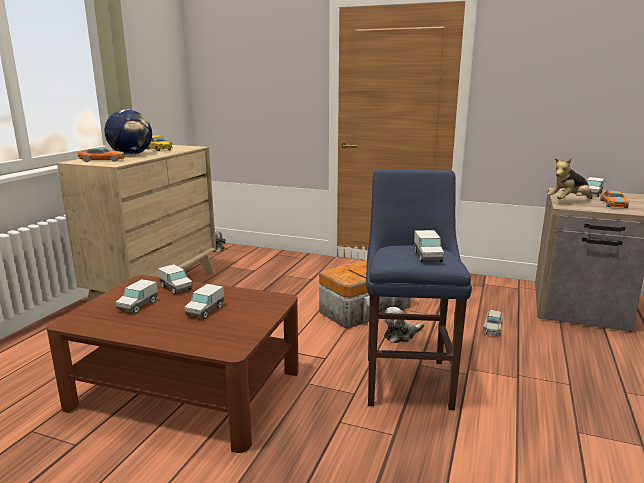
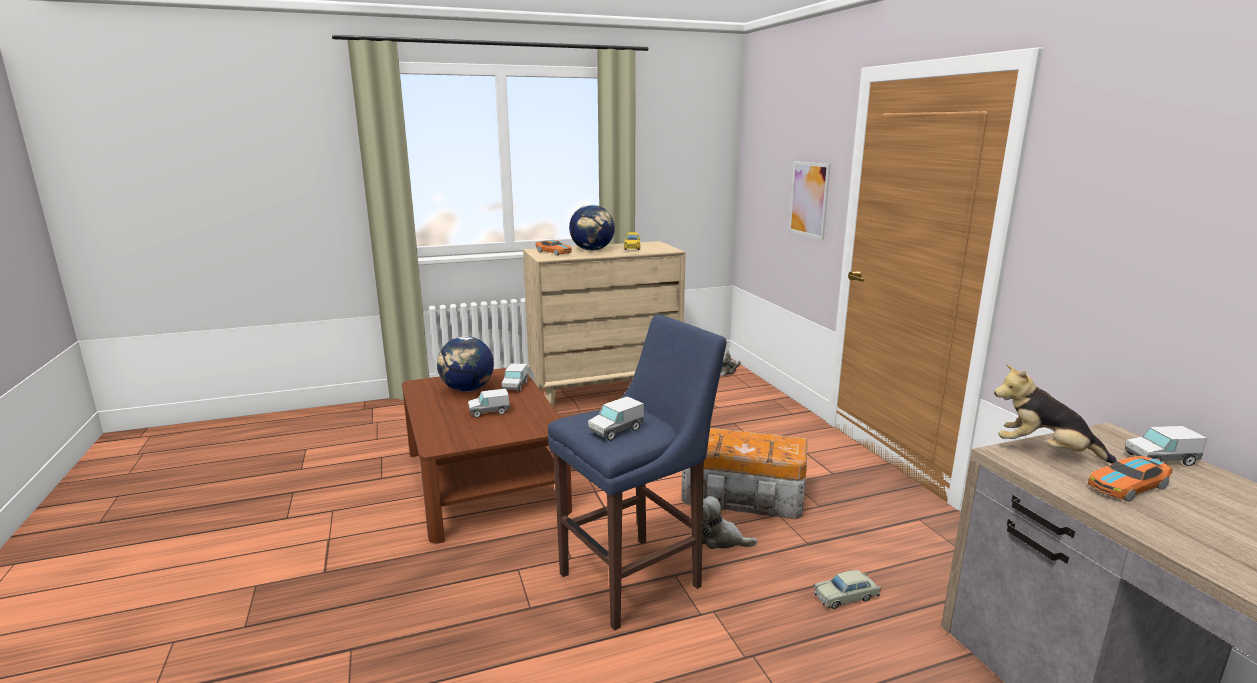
camera: 50 degrees right, 0 degrees up
(138, 306) = (467, 389): toy truck -> globe
(284, 97) = (809, 199): none -> picture

